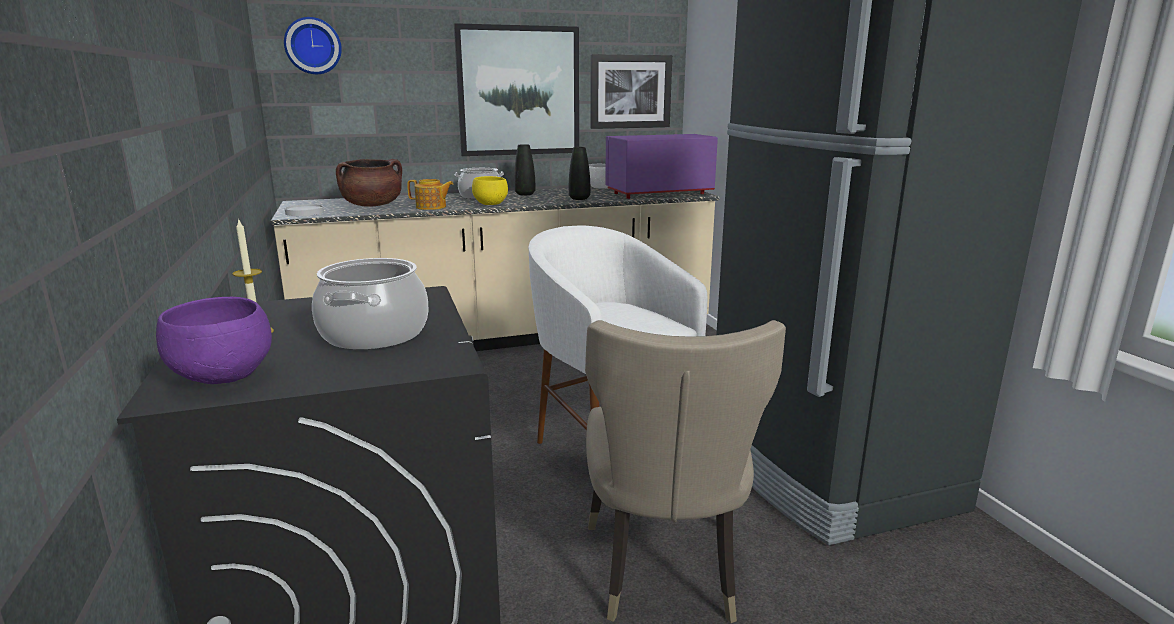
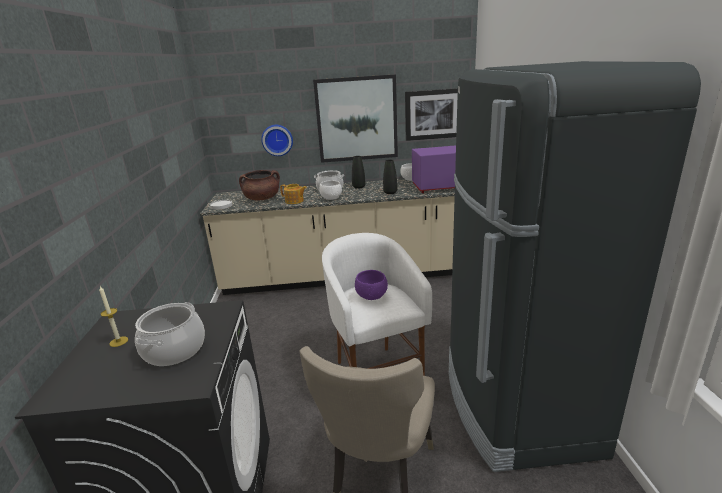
camera: 15 degrees right, 5 degrees up
(226, 378) = (80, 385): purple bowl -> purple bowl (372, 297)
(313, 46) = (229, 100): wall clock -> wall clock (277, 140)
(491, 204) = (332, 198): yellow bowl -> white bowl

